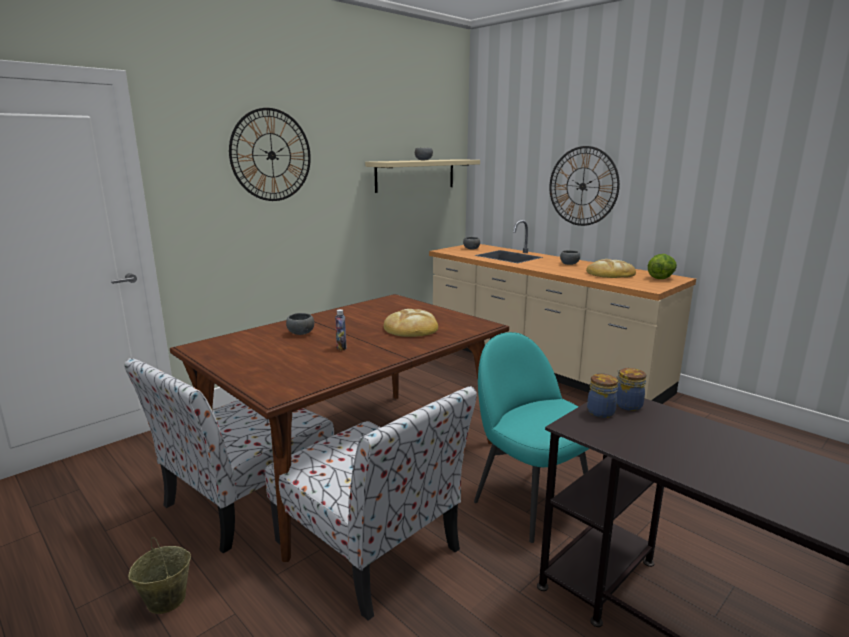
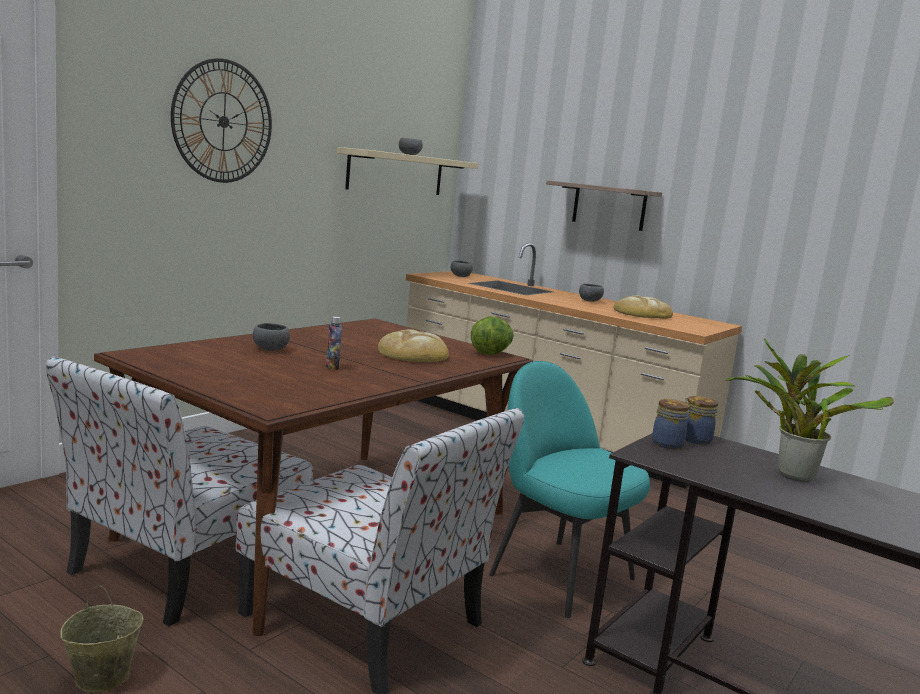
camera: 10 degrees left, 5 degrees down
(583, 186) = (609, 206): wall clock -> shelf
(661, 278) = (702, 322): lettuce -> lettuce (491, 353)
(709, 442) = (790, 474): none -> potted plant

